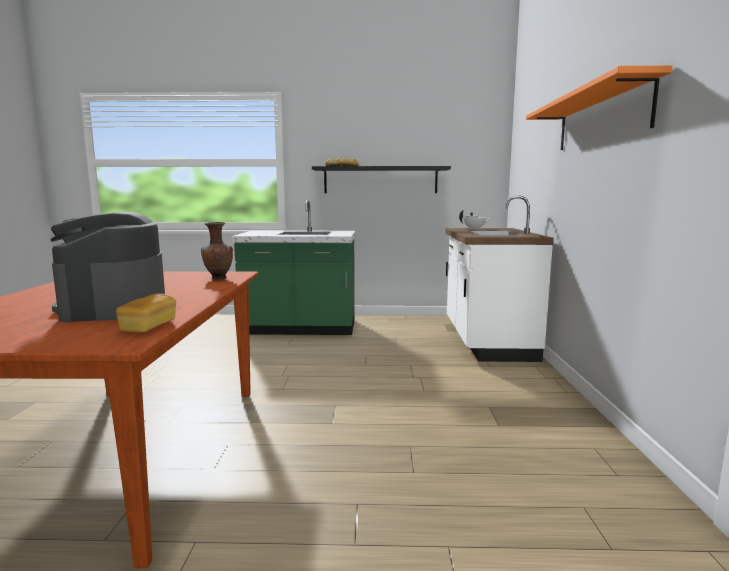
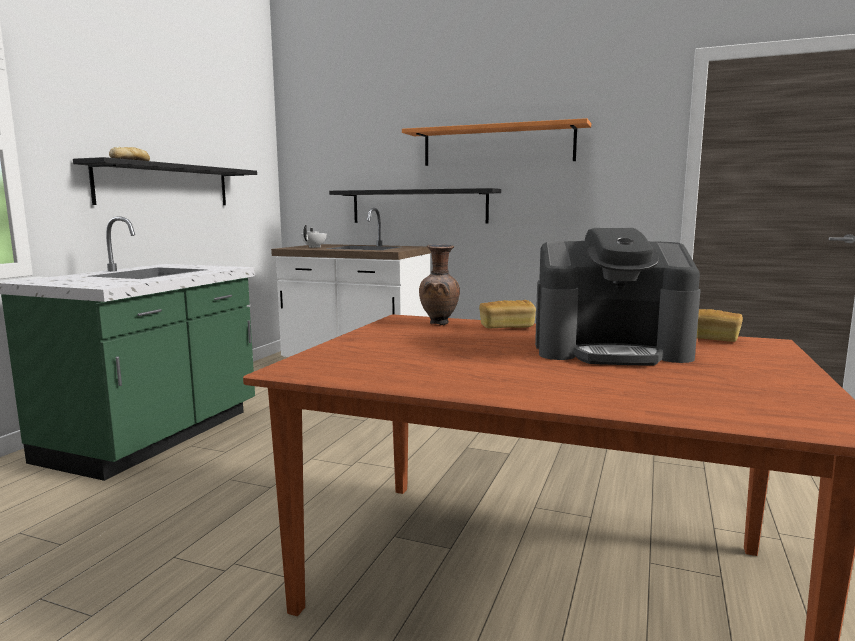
camera: 70 degrees left, 0 degrees up
(206, 288) = (506, 327): none -> bread
(555, 194) = (418, 206): none -> black shelf

